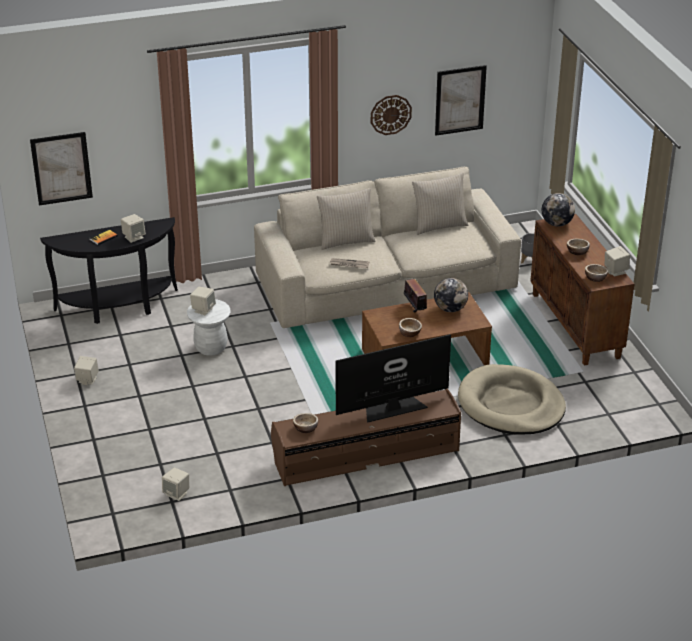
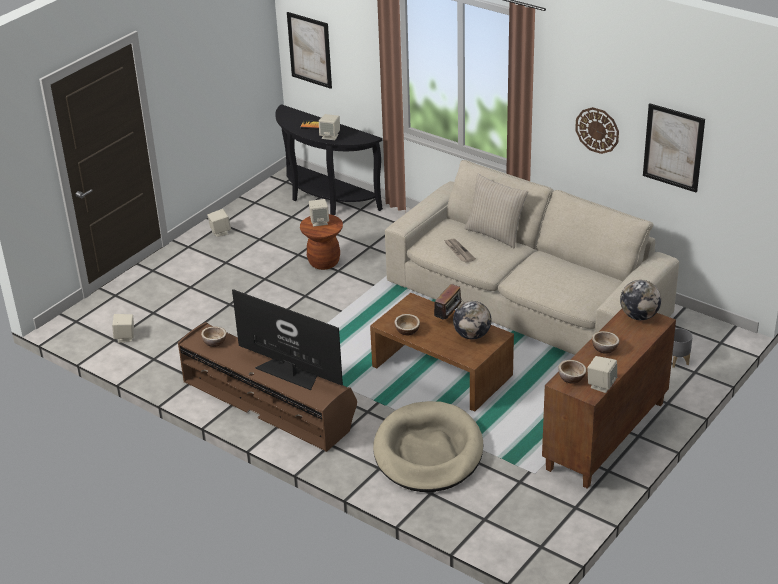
camera: 55 degrees right, 0 degrees up
(211, 347) = (324, 262): white stool -> brown stool
(439, 225) = (589, 267): beige pillow -> none

